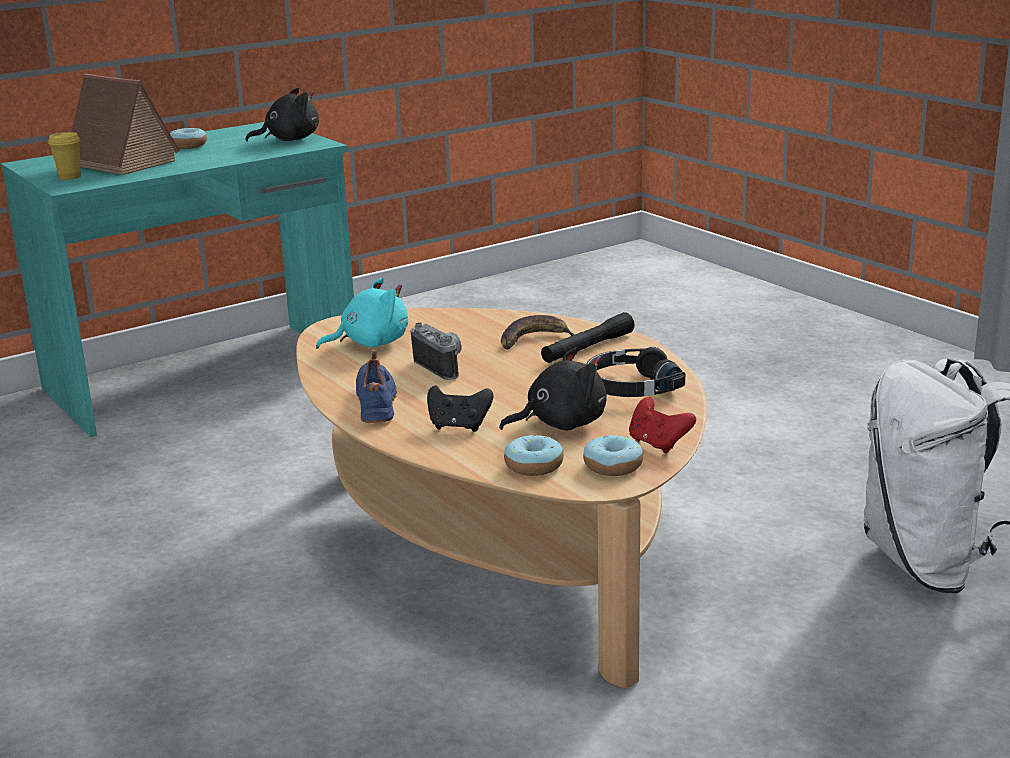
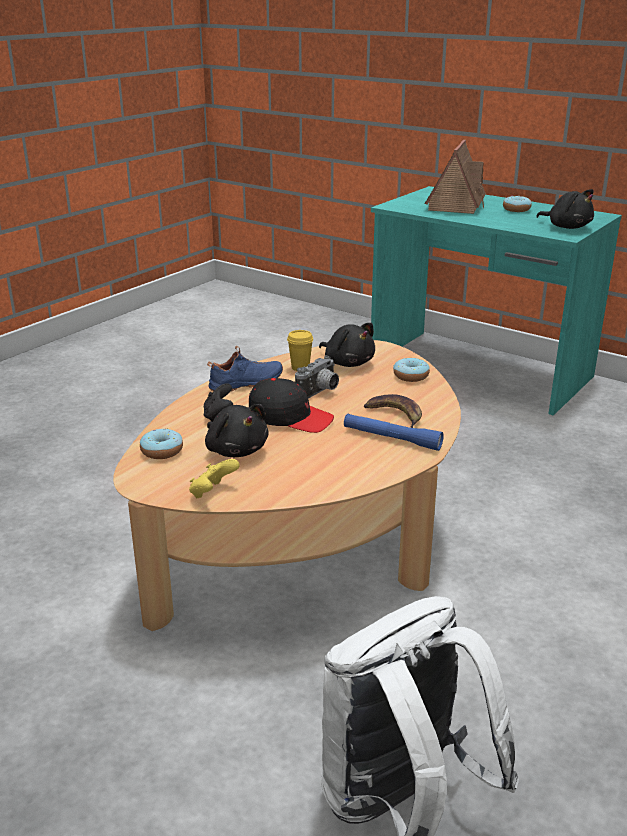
camera: 70 degrees right, 5 degrees up
(70, 177) = (412, 202): yellow cup -> yellow cup (300, 367)
(370, 344) = (348, 363): turquoise plush toy -> black plush toy
(497, 389) = (290, 417): none -> black cap
(587, 348) = (391, 438): black flashlight -> blue flashlight
(613, 466) = (168, 480): donut -> donut (411, 376)
(631, 387) = (320, 467): black headphones -> none
(658, 444) = (212, 493): red game controller -> yellow game controller

